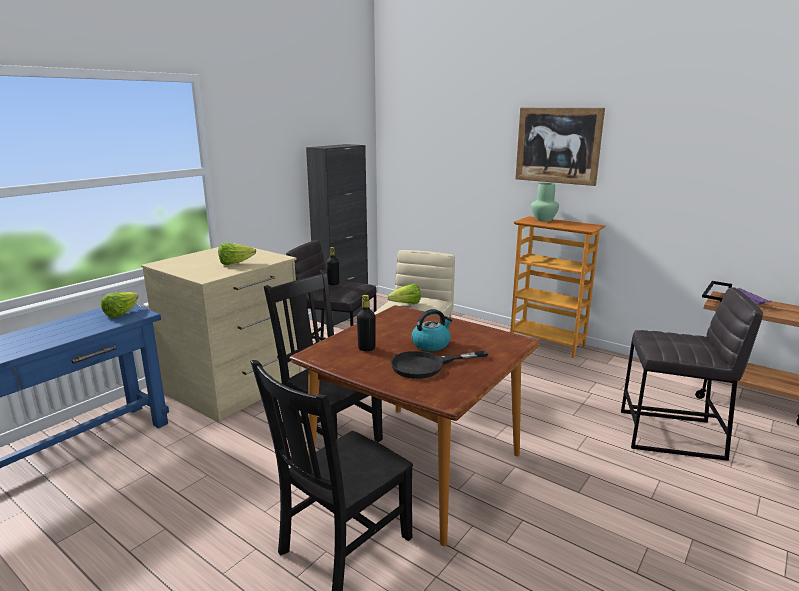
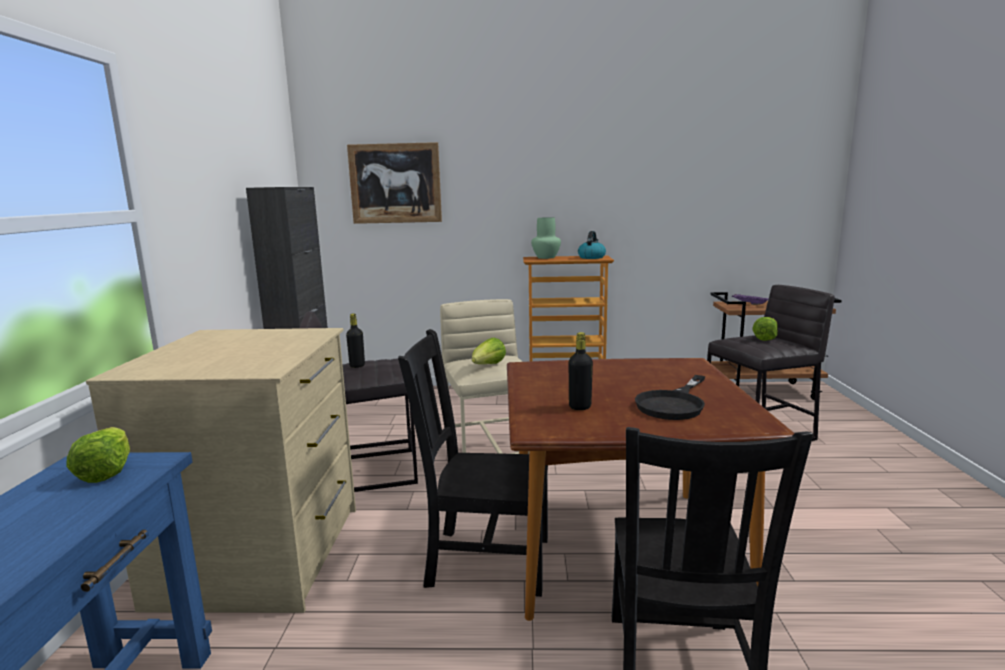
camera: 35 degrees left, 5 degrees down
(235, 263) = (268, 348): lettuce -> lettuce (765, 338)
(431, 344) = (630, 385): kettle -> kettle (591, 257)
(557, 145) = (547, 177): picture -> picture (395, 183)

